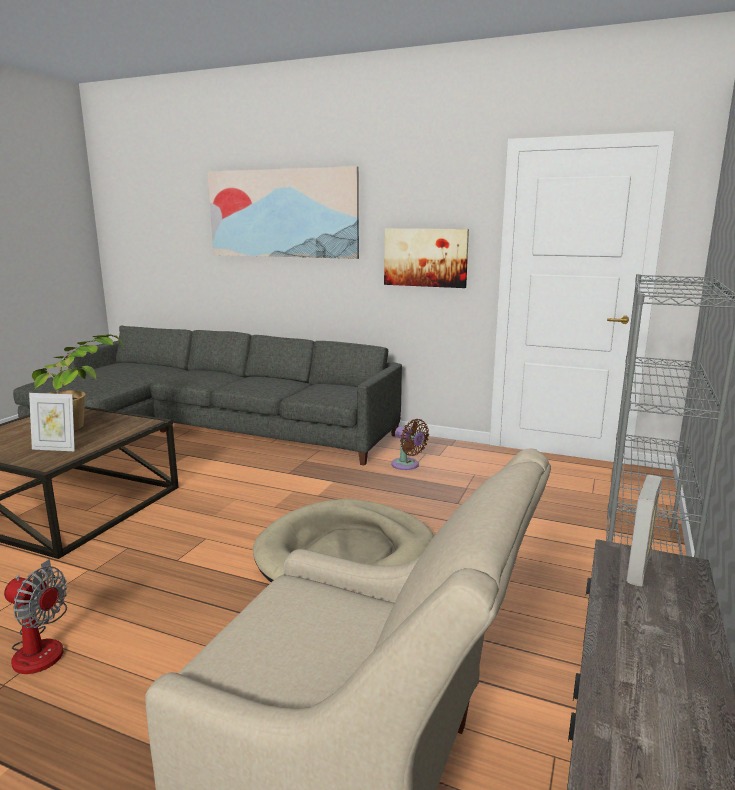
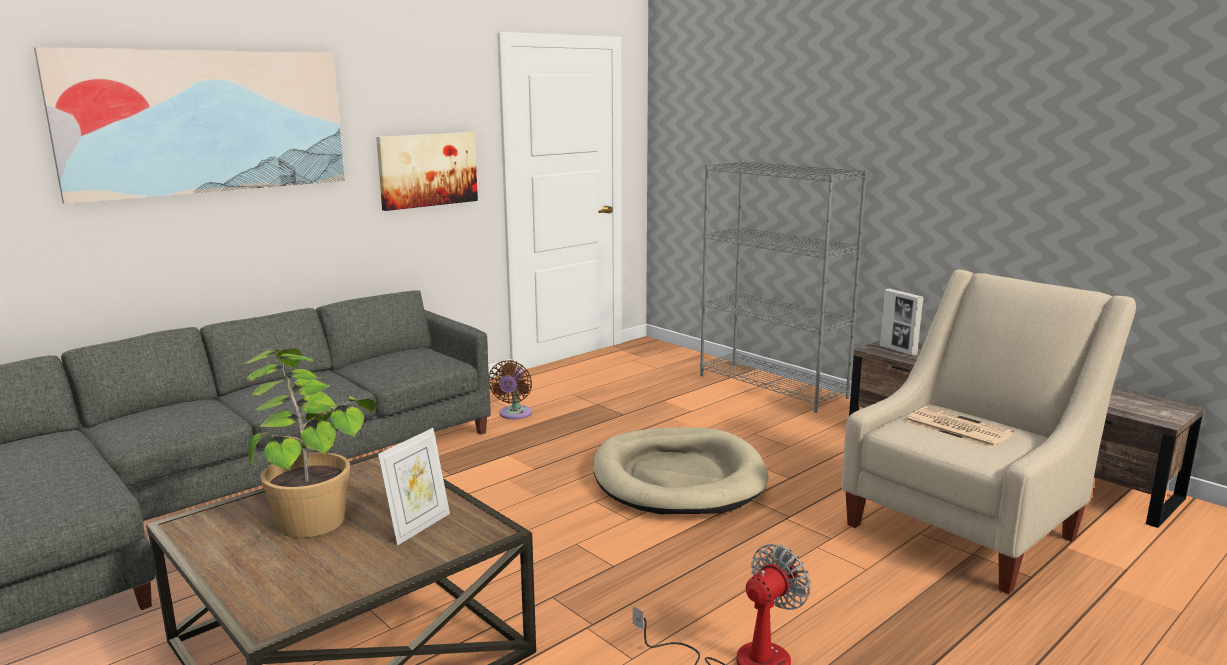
camera: 65 degrees left, 0 degrees up
(323, 632) = (955, 428): none -> newspaper
(407, 465) = (514, 414): brown fan -> brown fan turned 120 degrees clockwise

